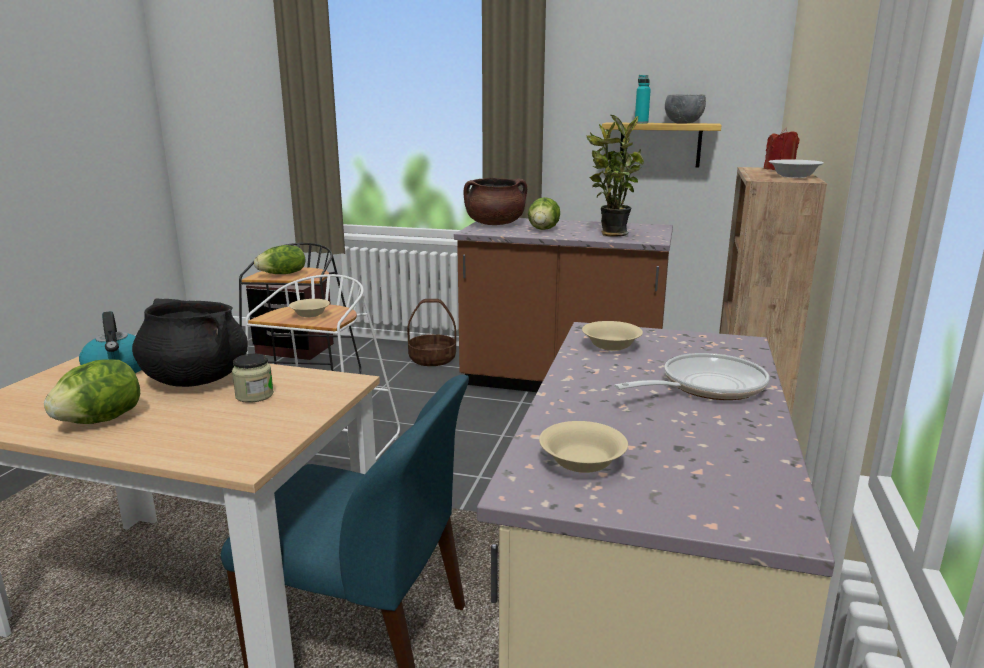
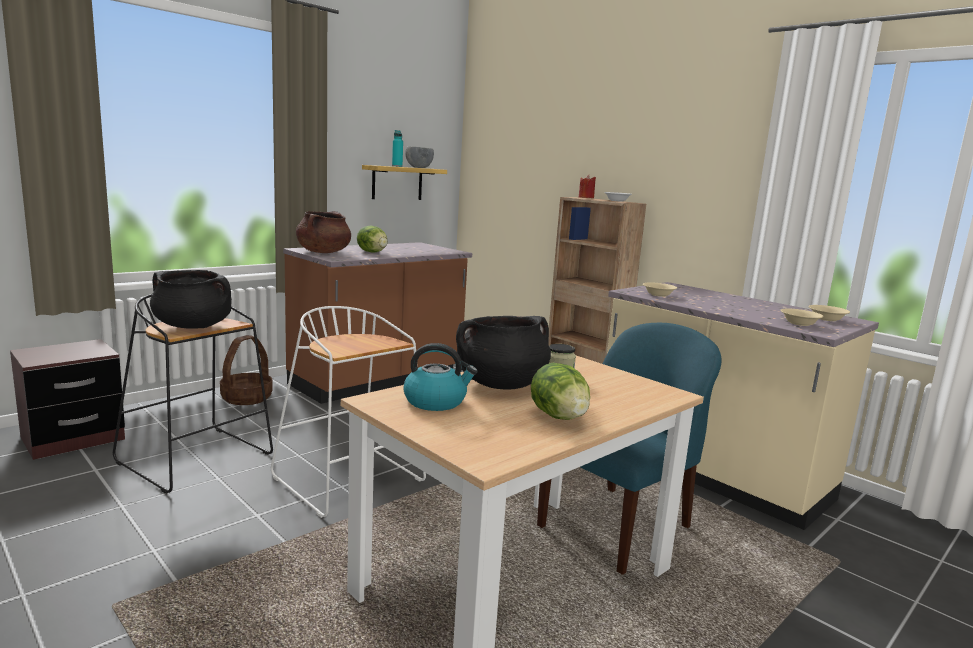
camera: 60 degrees left, 5 degrees down
(283, 274) = (193, 326): lettuce -> black cooking pot
(310, 315) = (360, 342): beige bowl -> beige bowl (827, 319)
(611, 234) = (421, 250): potted plant -> none
(705, 386) = (726, 298): frying pan -> none

